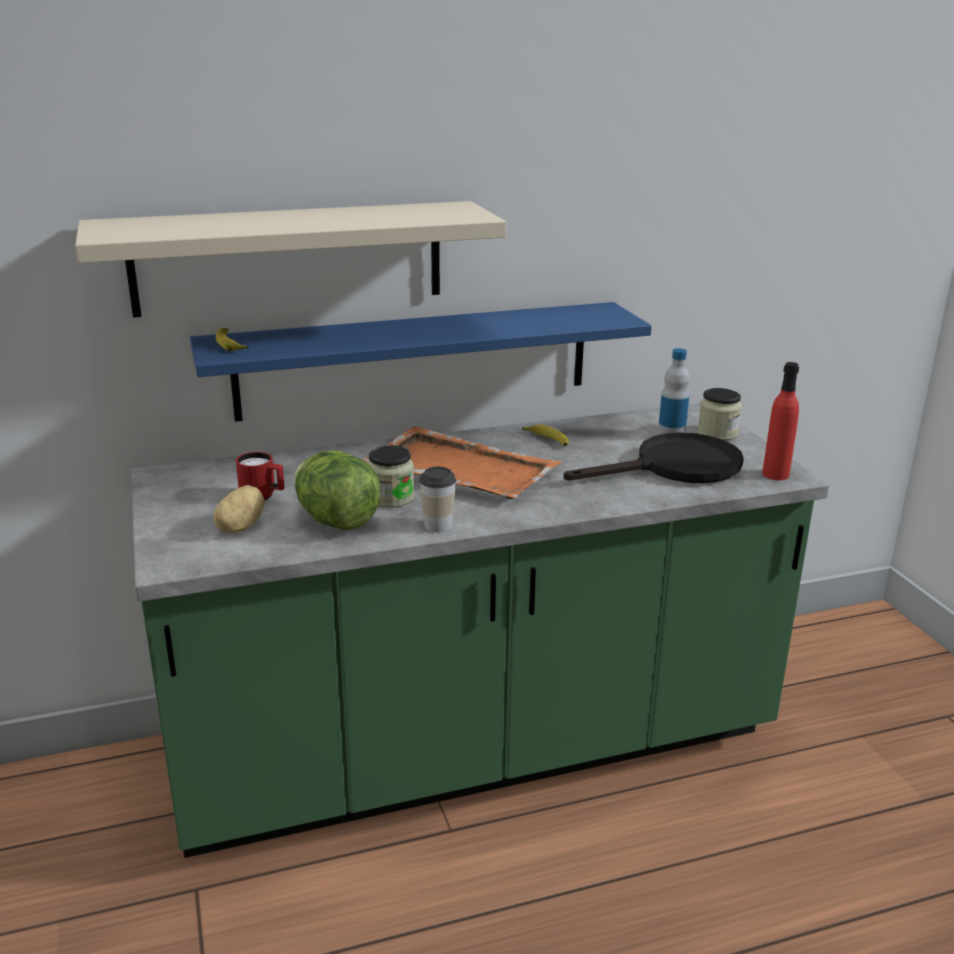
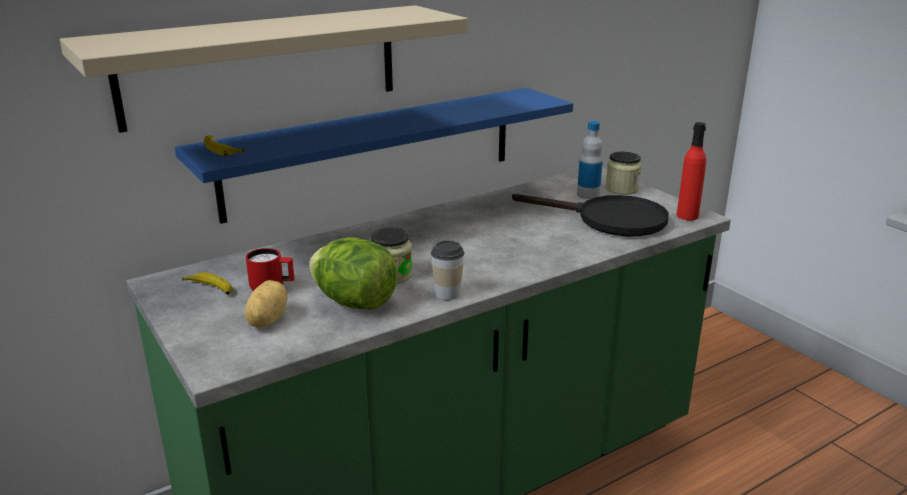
camera: 15 degrees left, 0 degrees up
(459, 468) = (434, 242): orange tray -> none
(547, 440) = (492, 209): banana -> banana (210, 289)
(675, 467) = (609, 220): black frying pan -> black frying pan turned 60 degrees clockwise

